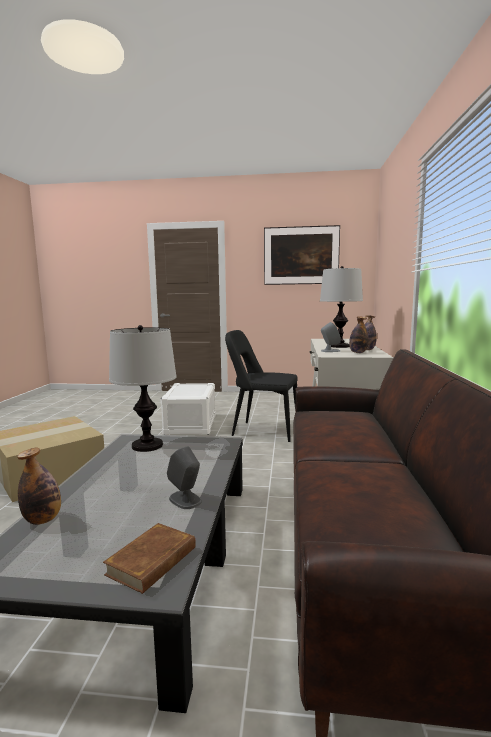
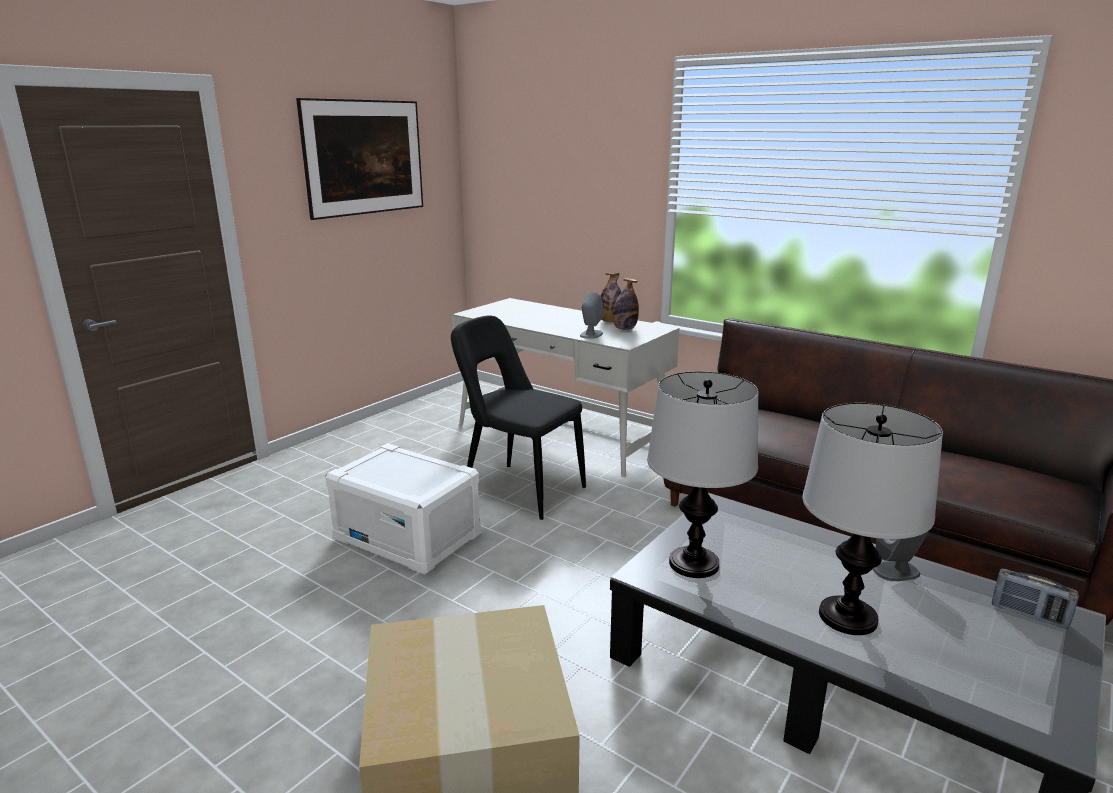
camera: 60 degrees left, 10 degrees up
(43, 520) = (927, 680): bottle -> none
(152, 561) = (1029, 614): brown book -> radio
(262, 431) = (519, 489): black chair -> black chair turned 75 degrees clockwise
(339, 346) = (559, 322): table lamp -> table lamp (847, 617)

